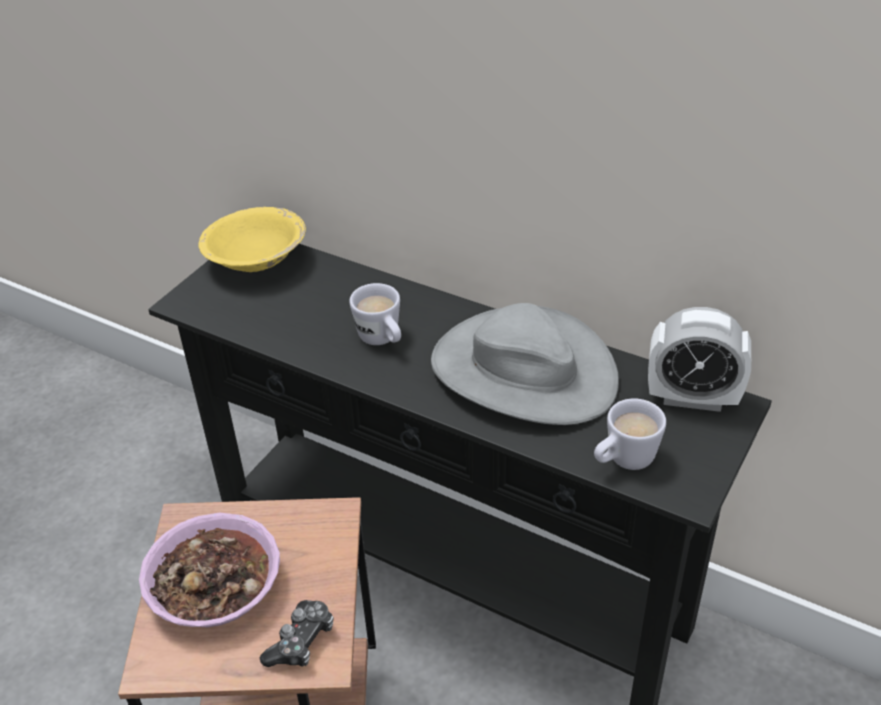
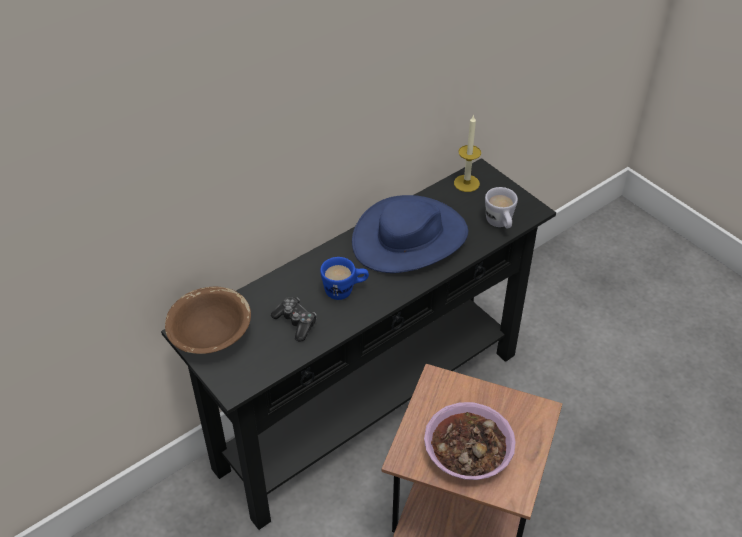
camera: 70 degrees left, 5 degrees up
(256, 260) = (210, 335): yellow bowl -> brown bowl
(301, 641) = (525, 417): game controller -> game controller (296, 322)
(382, 340) = (345, 291): white mug -> blue mug
(522, 371) = (410, 238): grey hat -> blue hat
(692, 398) = (466, 183): alarm clock -> candle

